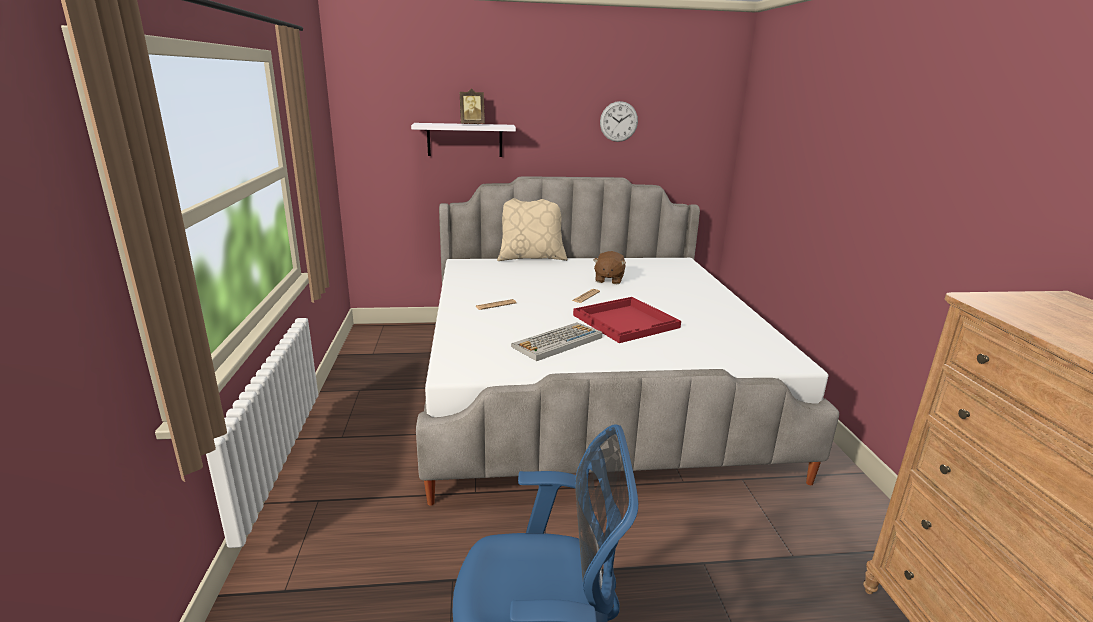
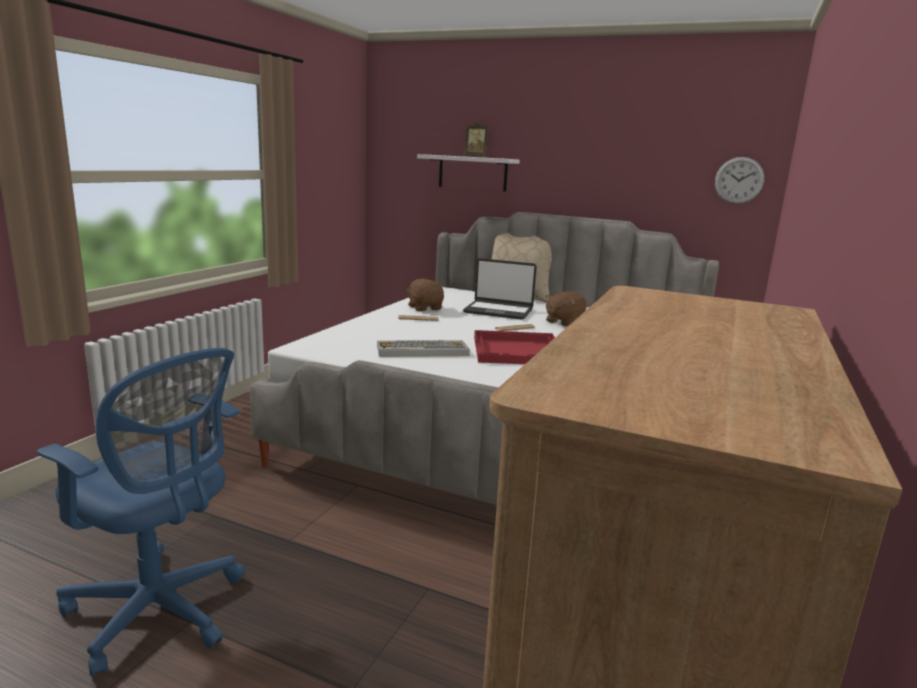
camera: 30 degrees right, 5 degrees down
(480, 290) = (425, 308): none -> brown plush toy
(544, 279) = (498, 311): none -> laptop
(618, 121) = (630, 159): wall clock -> wall clock (739, 180)

